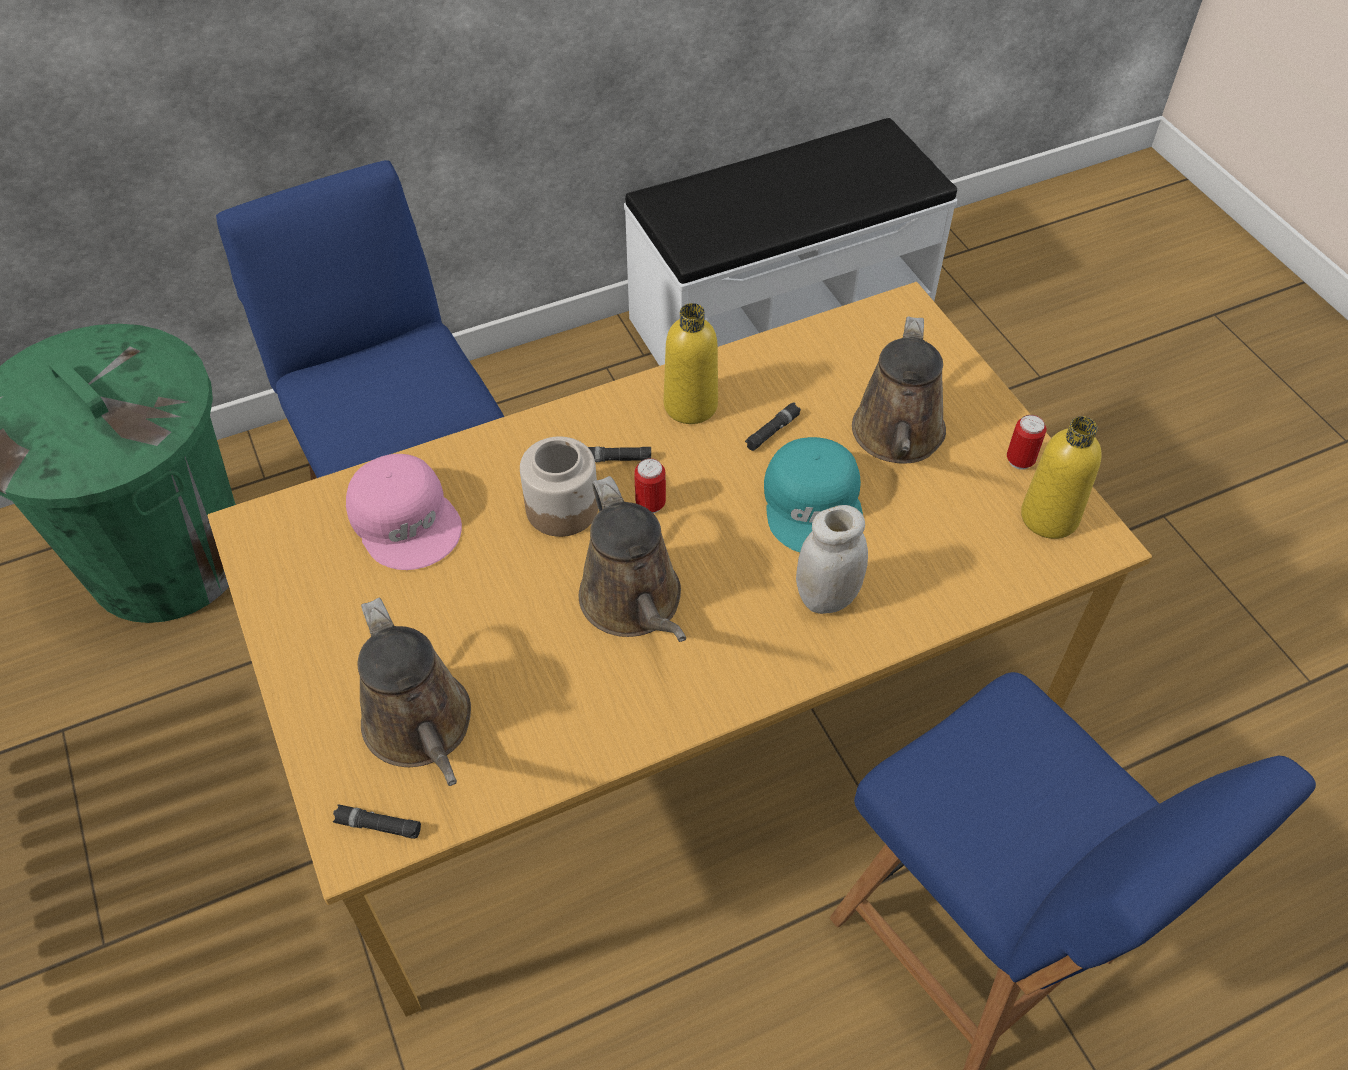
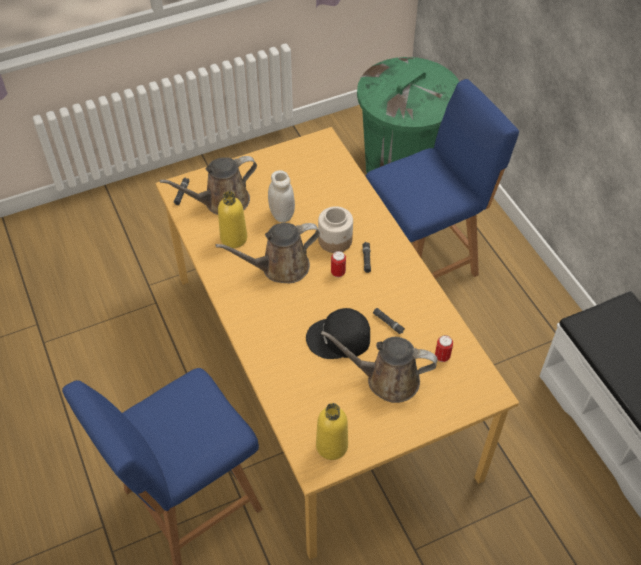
camera: 90 degrees right, 0 degrees up
(406, 519) = (328, 187): pink cap -> none
(690, 405) = (404, 288): yellow bottle -> yellow bottle (233, 238)
(815, 504) = (339, 339): turquoise cap -> black cap
(827, 597) = (281, 340): white jar -> white jar (282, 215)
(1020, 461) = (372, 437): can -> can (442, 356)

